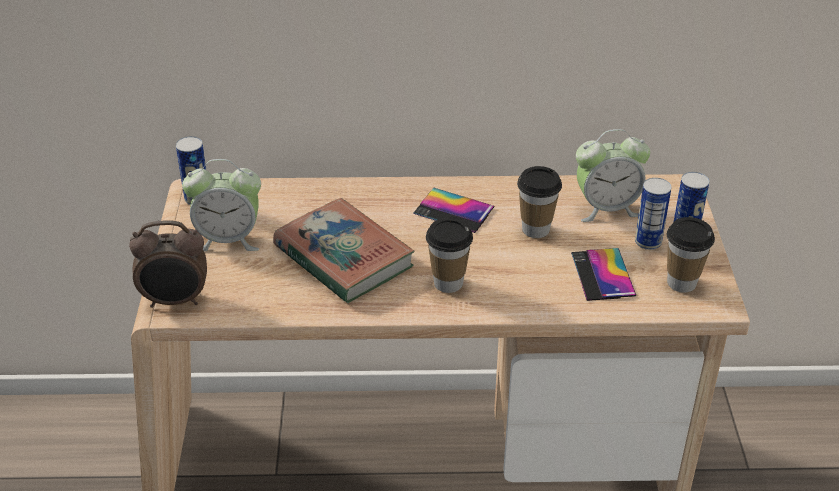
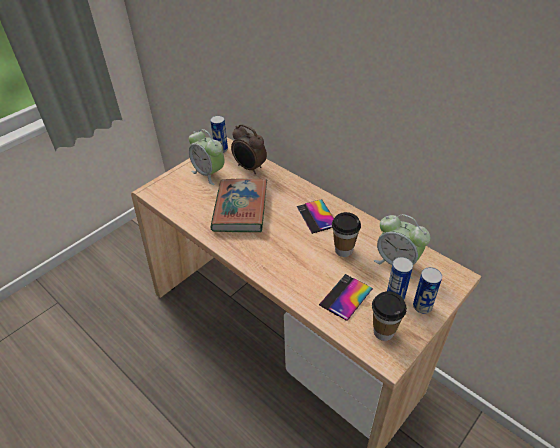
camera: 45 degrees right, 5 degrees up
(176, 301) = (157, 188): alarm clock -> alarm clock (249, 168)
(448, 283) = (266, 250): cup -> none

